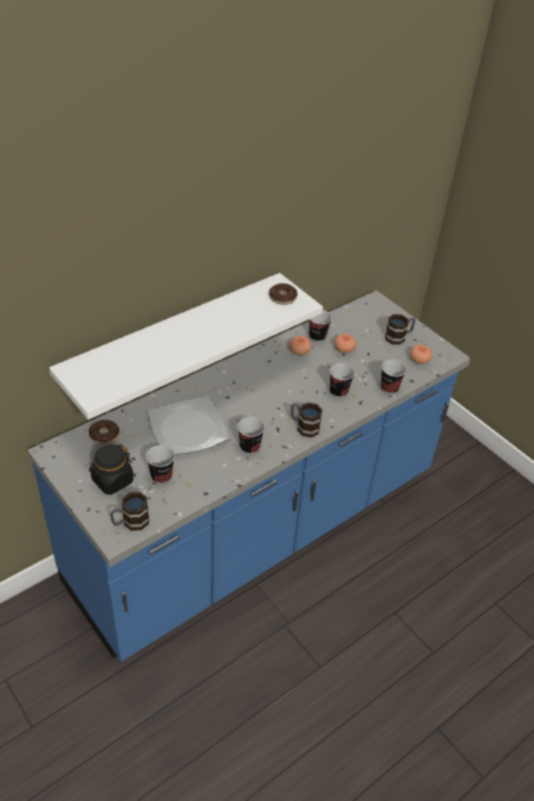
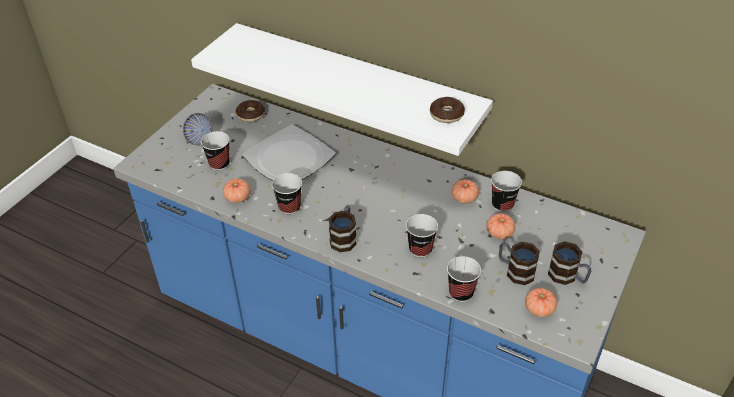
camera: 70 degrees right, 0 degrees up
(112, 481) = (199, 138): black jar -> bowl
(130, 522) = (157, 165): mug -> mug (515, 271)
(216, 476) = (237, 197): none -> tomato

